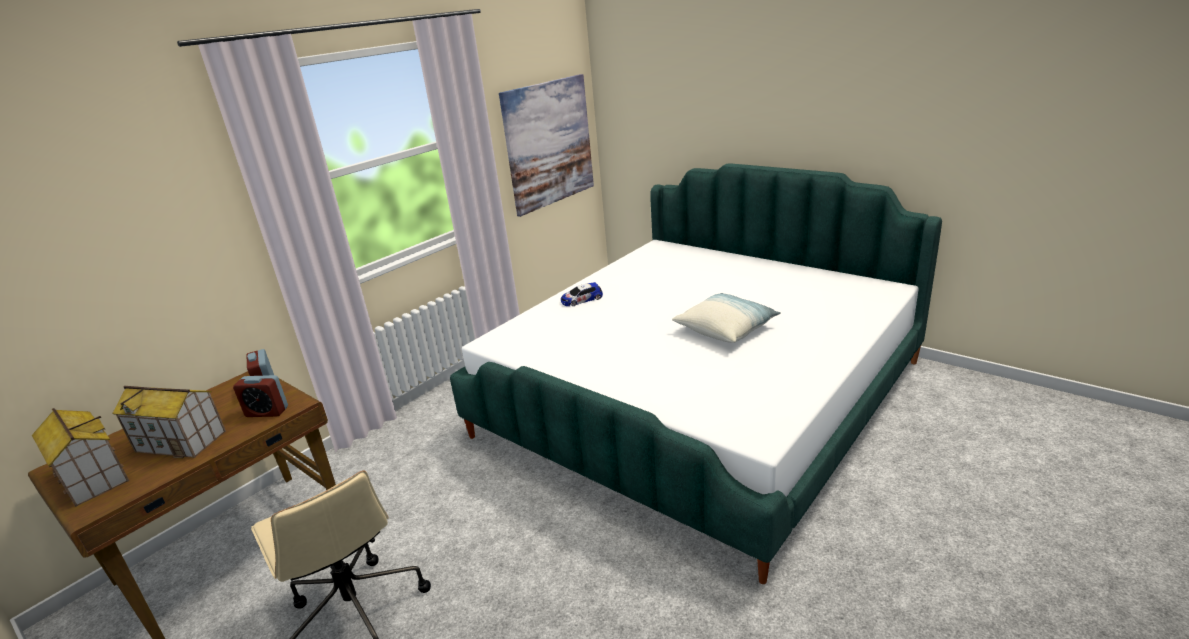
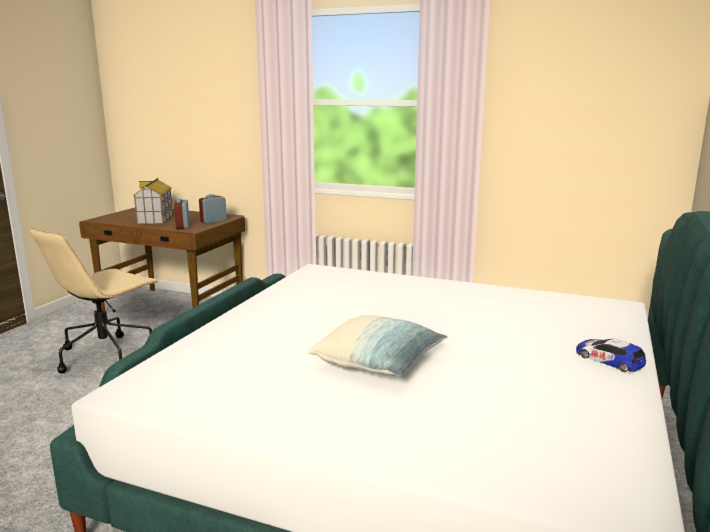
camera: 70 degrees right, 10 degrees down
(92, 477) = (126, 214): toy house -> none
(549, 143) = (593, 140): picture -> none
(581, 299) = (423, 288): toy car -> toy car (609, 360)

